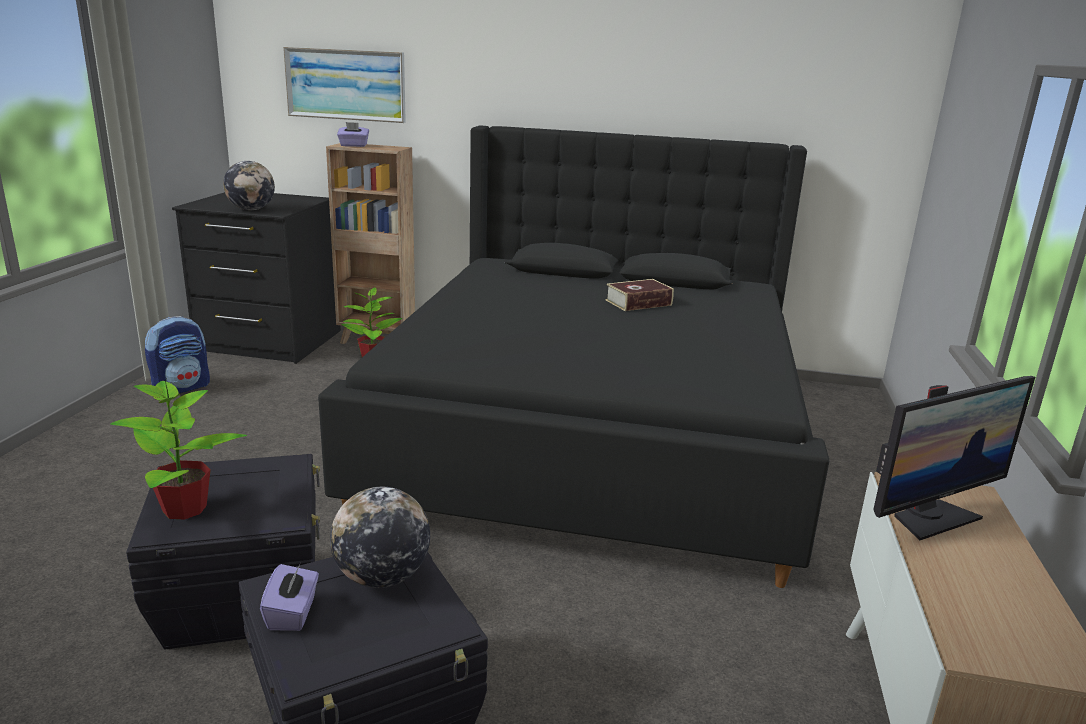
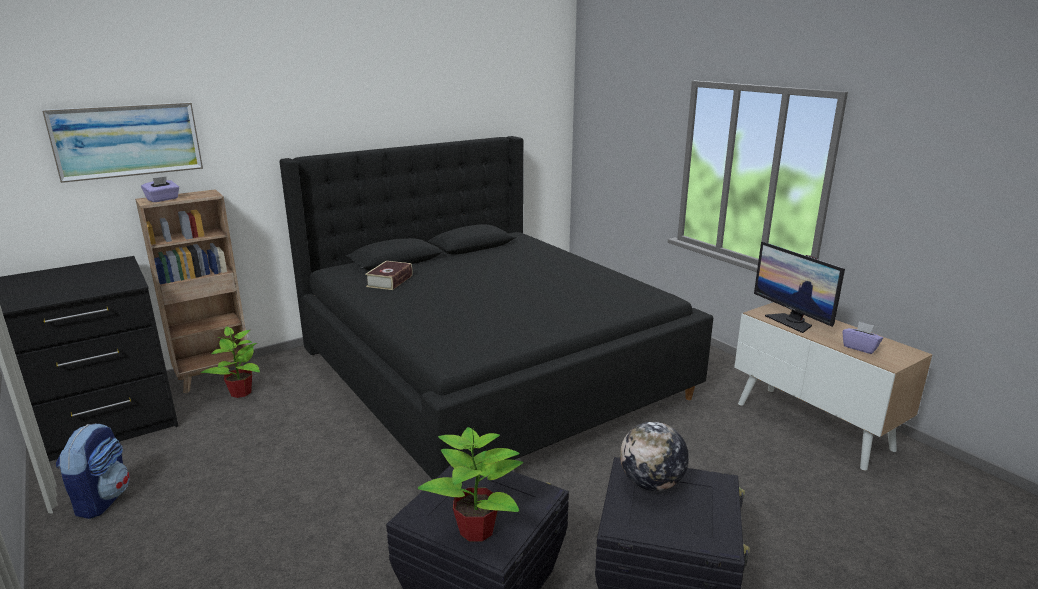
camera: 45 degrees left, 0 degrees up
(251, 209) = (91, 290): globe -> none
(293, 613) = (658, 528): purple tissue box -> purple tissue box (860, 347)
(638, 303) = (489, 267): book -> book (390, 281)
(930, 517) = (791, 322): monitor -> monitor turned 135 degrees clockwise

